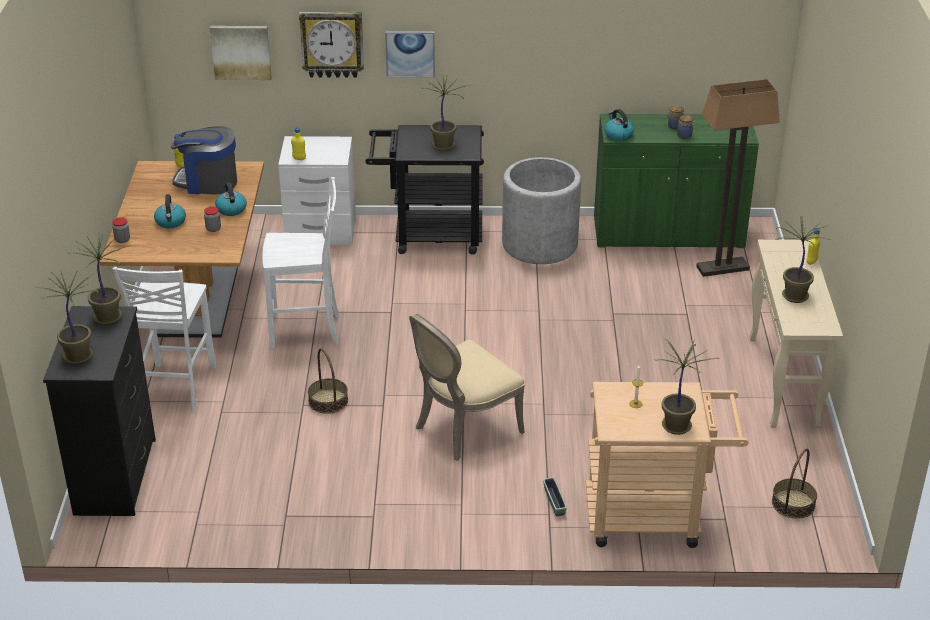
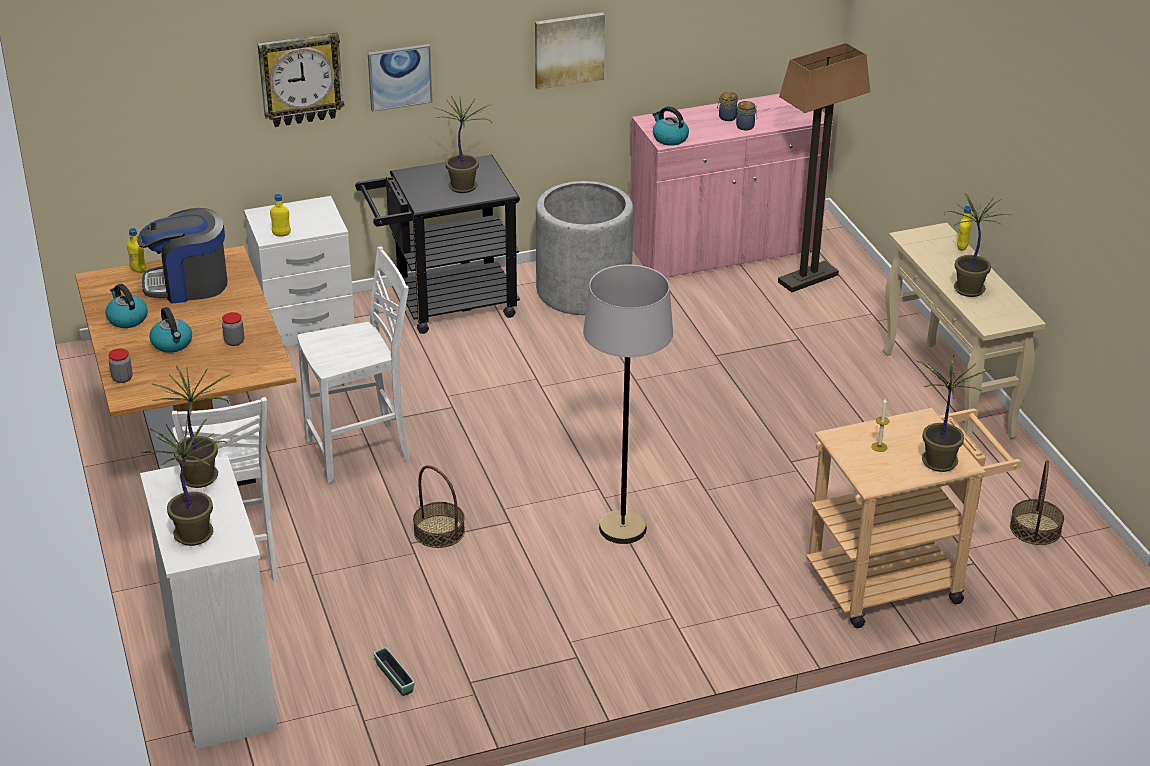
camera: 20 degrees left, 0 degrees up
(116, 475) = (223, 685): black dresser -> white dresser
(231, 209) = (241, 313): kettle -> kettle (127, 319)
(241, 52) = (182, 107): picture -> picture (568, 49)
(463, 429) = (622, 528): beige chair -> grey floor lamp
(554, 502) = (776, 589): planter -> planter (394, 678)
(668, 234) = (724, 250): green cabinet -> pink cabinet

